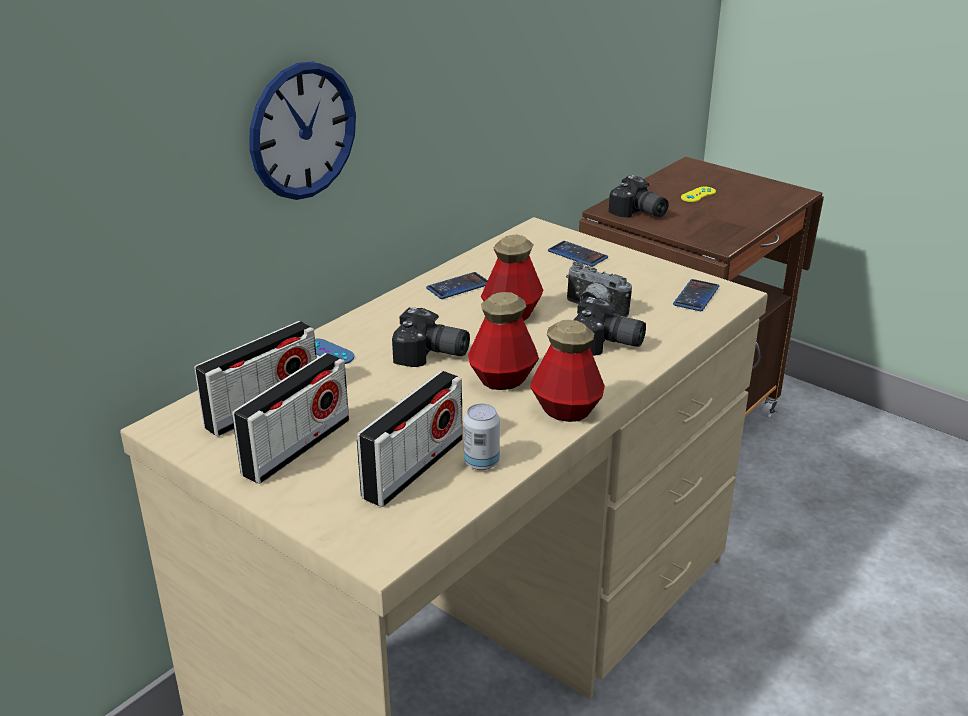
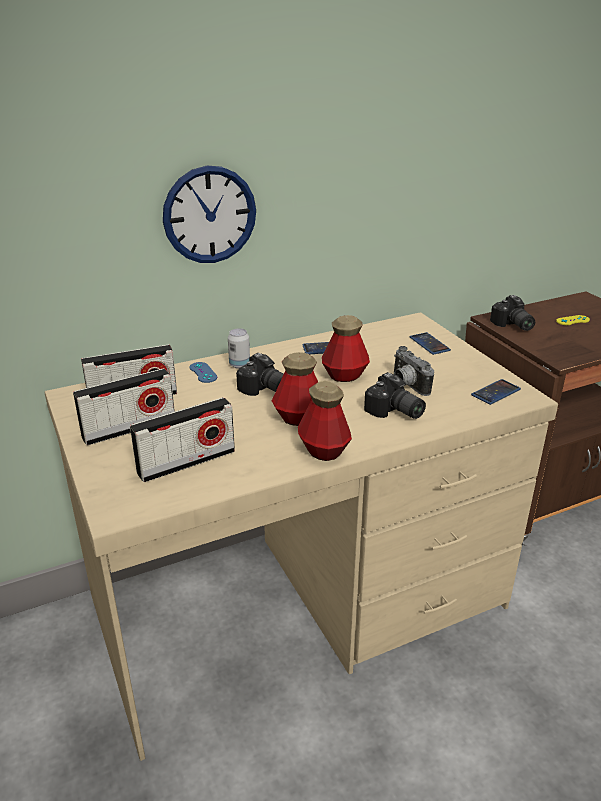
camera: 25 degrees right, 0 degrees up
(481, 462) = (233, 471): can -> can (239, 365)

